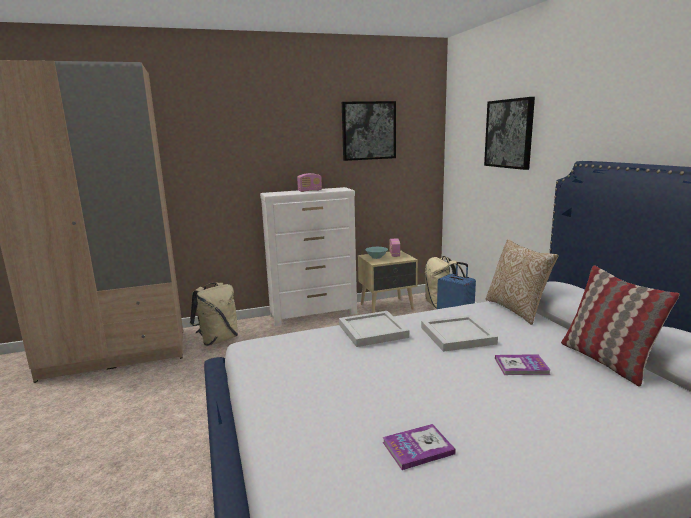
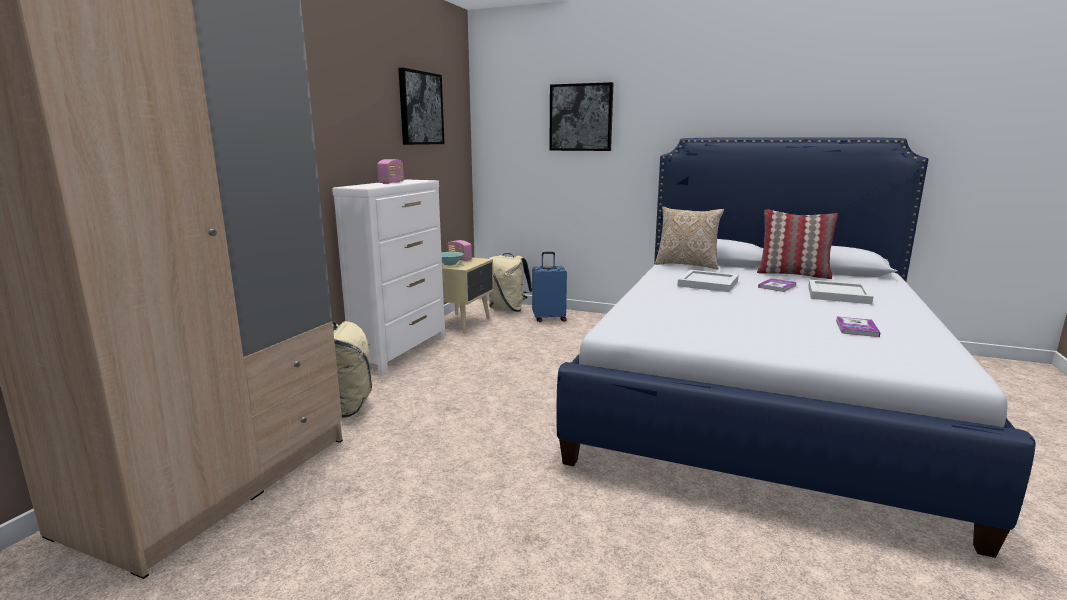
camera: 50 degrees left, 0 degrees up
(371, 331) = (660, 295): white tray -> white tray (837, 295)

